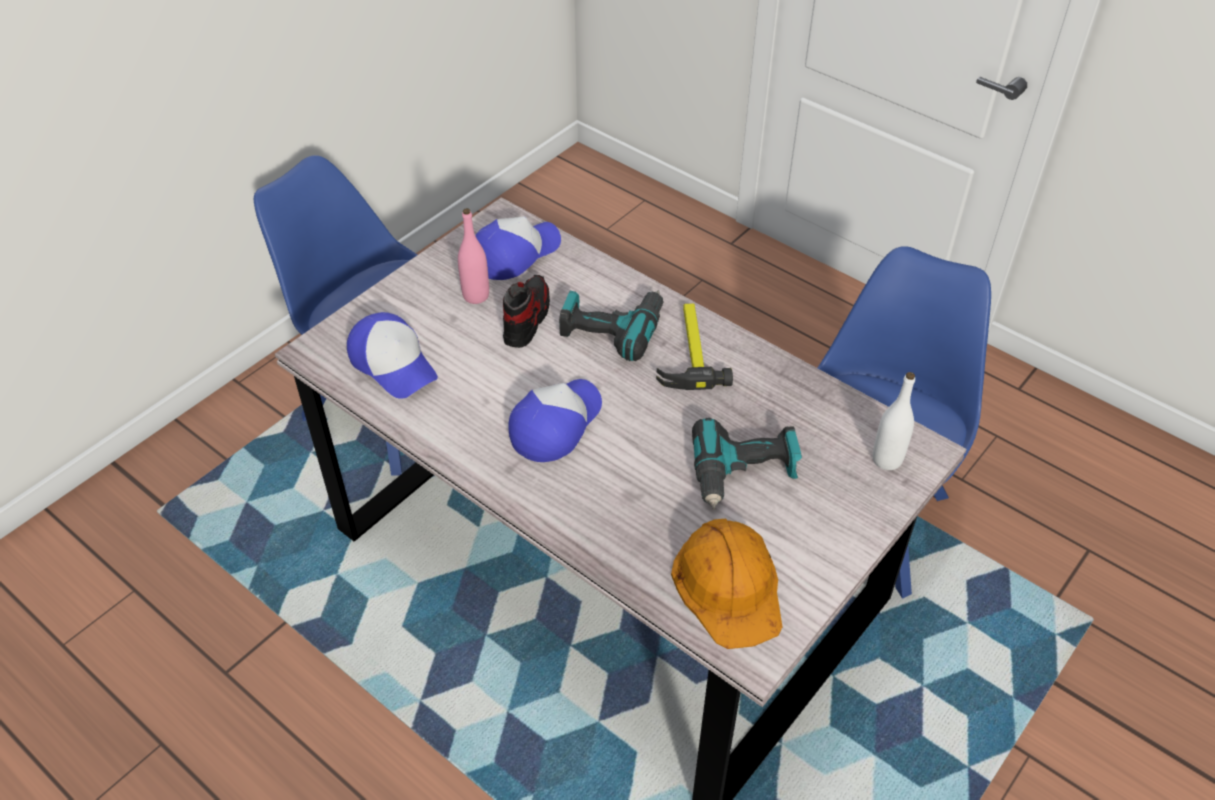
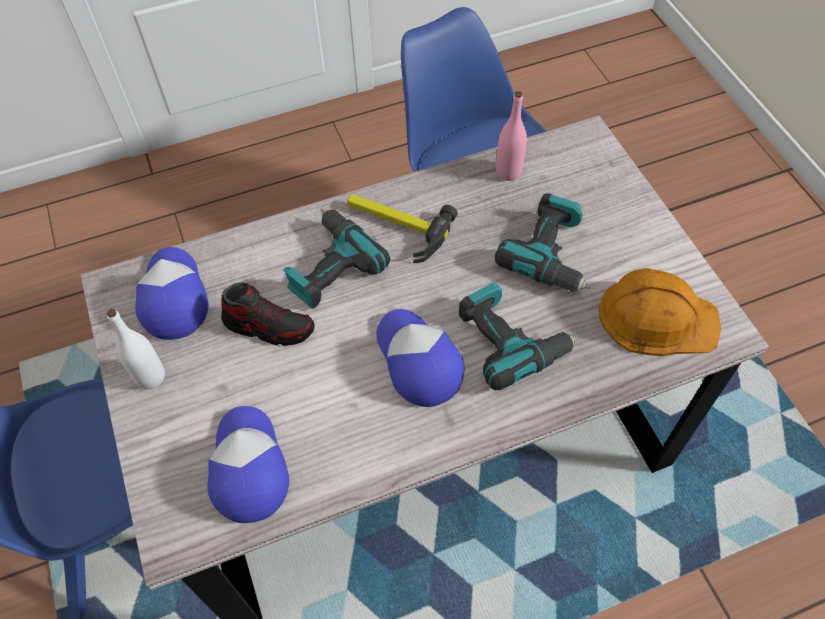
camera: 60 degrees left, 10 degrees up
(394, 364) = (248, 467): cap -> cap turned 90 degrees counterclockwise
(476, 296) = (206, 355): pink bottle -> pink bottle (508, 172)
(526, 319) = (269, 326): shoe -> shoe turned 150 degrees clockwise
(621, 479) = (510, 340): none -> power drill
(887, 459) = (585, 162): white bottle -> white bottle (150, 377)

